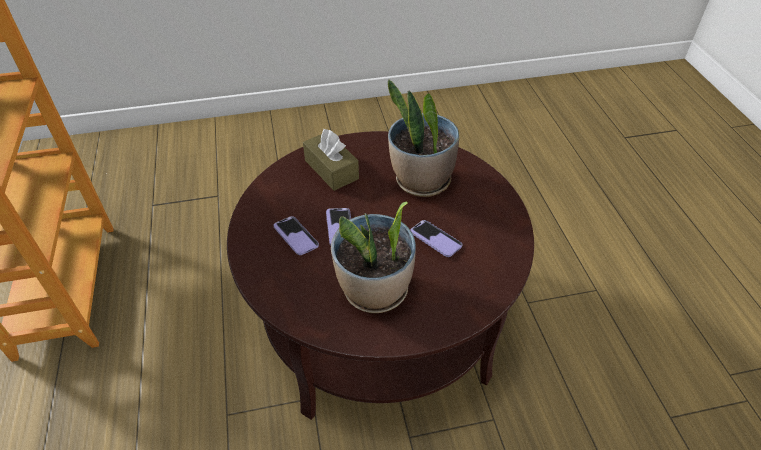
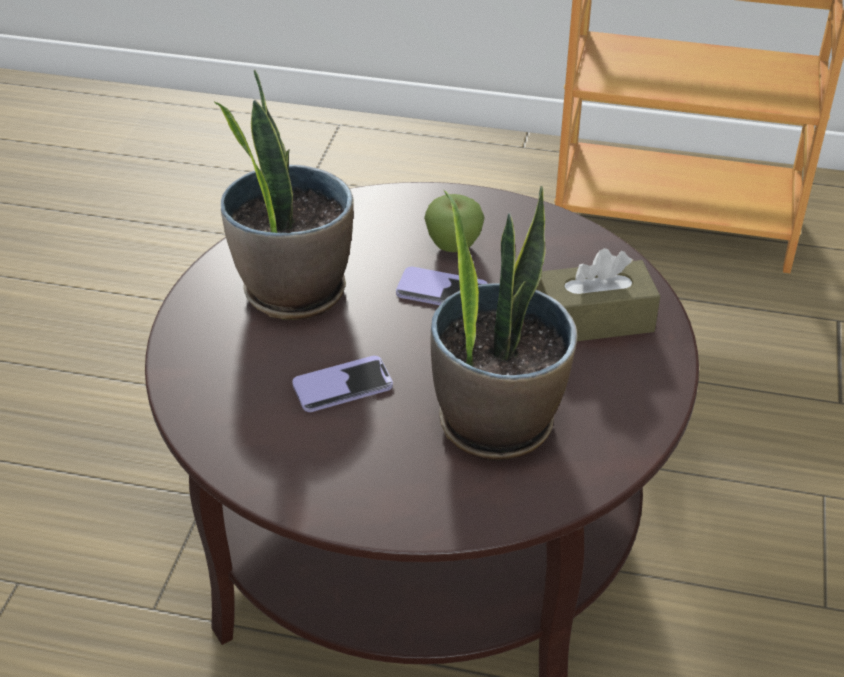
camera: 115 degrees right, 5 degrees down
(296, 236) = (453, 246): phone -> apple

